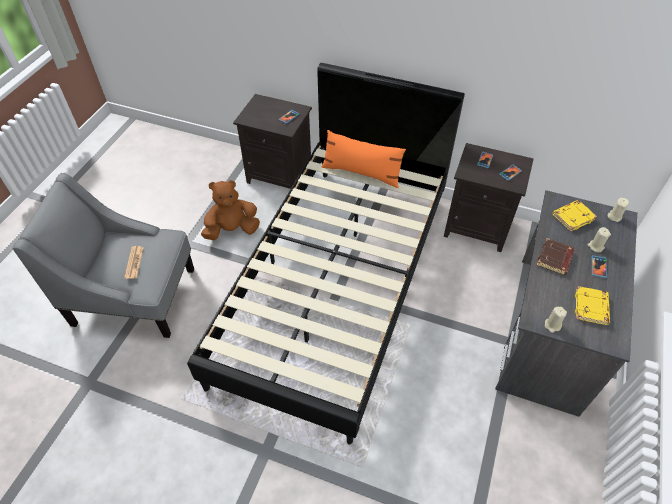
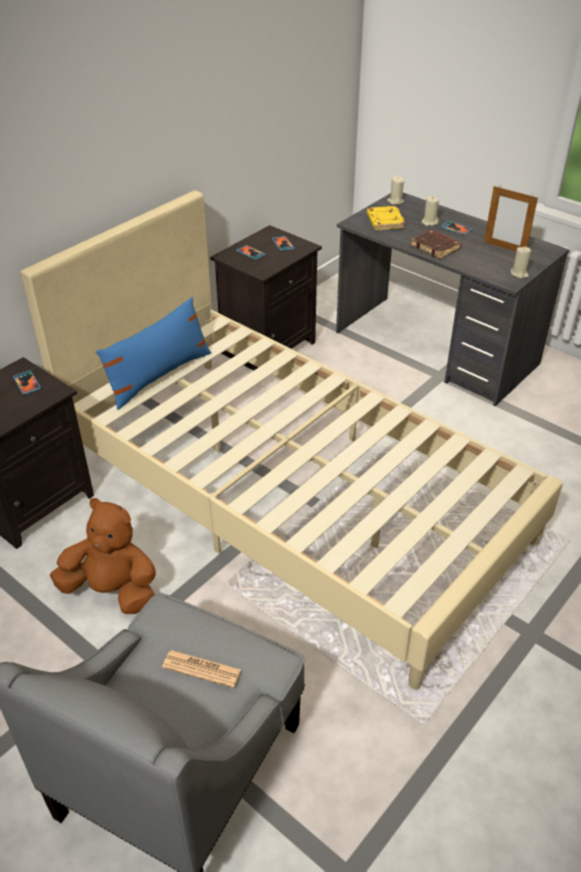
camera: 70 degrees left, 10 degrees down
(232, 230) = (112, 590): brown plush toy -> brown plush toy turned 105 degrees clockwise
(336, 284) = (290, 493): black bed -> beige bed
(361, 173) = (159, 376): orange pillow -> blue pillow
(591, 308) = (504, 248): yellow book -> picture frame

